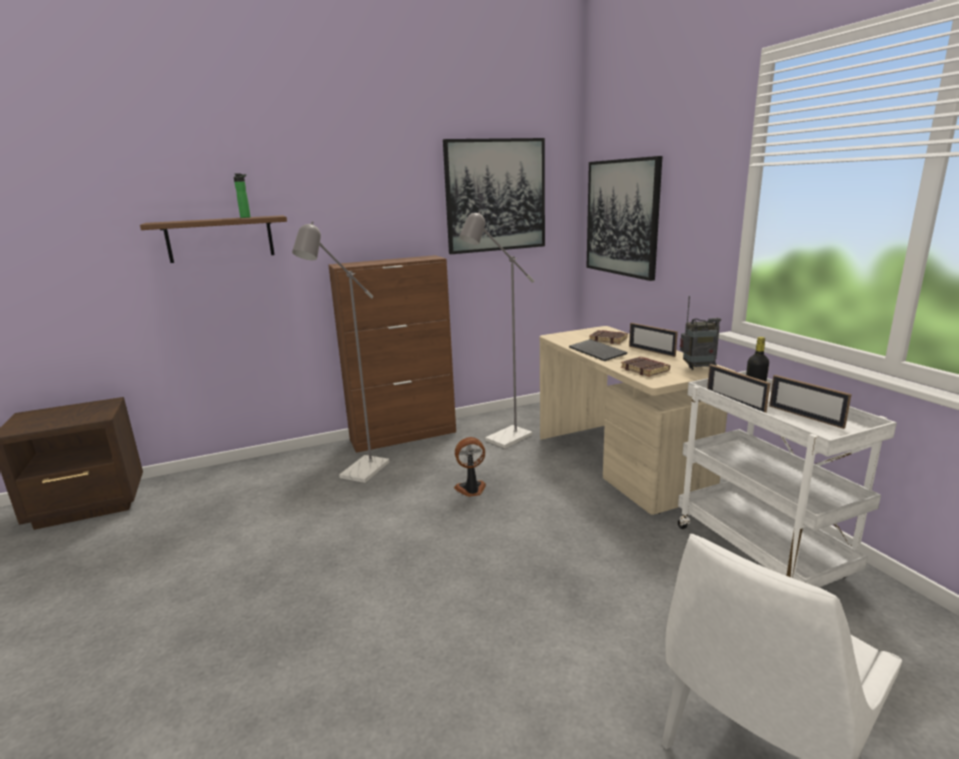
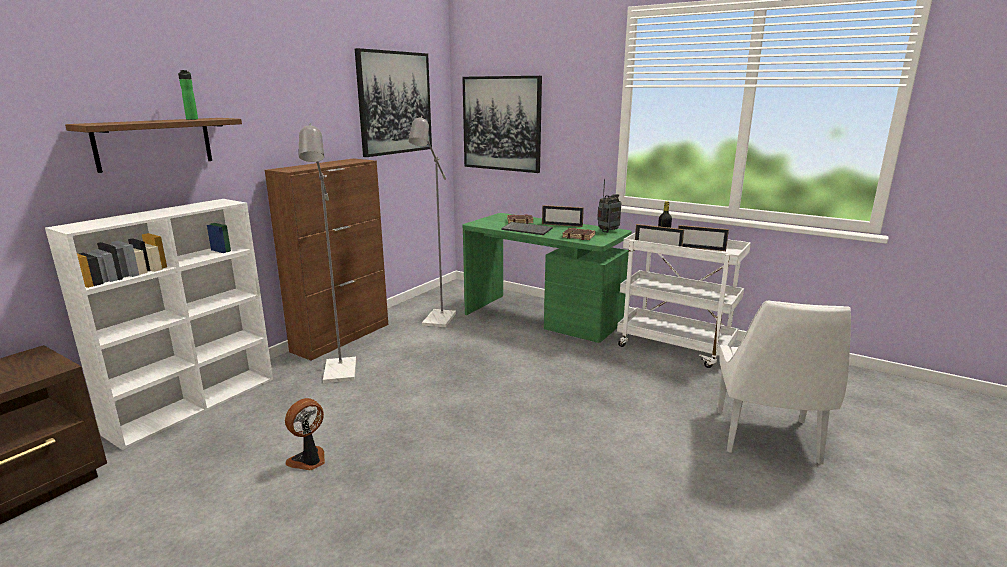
camera: 35 degrees left, 0 degrees up
(241, 469) = (195, 404): none -> white bookcase
(471, 490) = (456, 361): fan -> fan (309, 461)
(621, 464) = (543, 318): beige desk -> green desk

